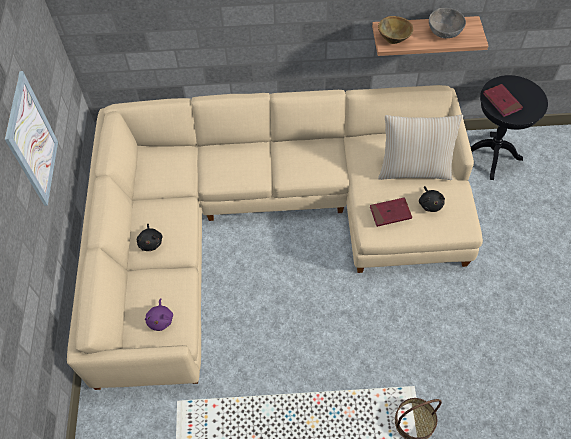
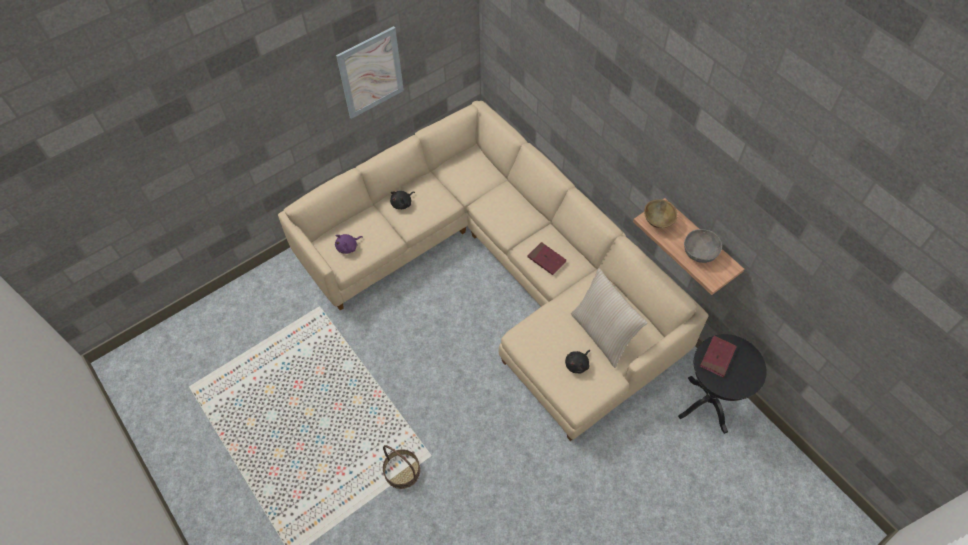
camera: 55 degrees right, 0 degrees up
(390, 213) = (544, 340): red book -> red book (546, 259)

